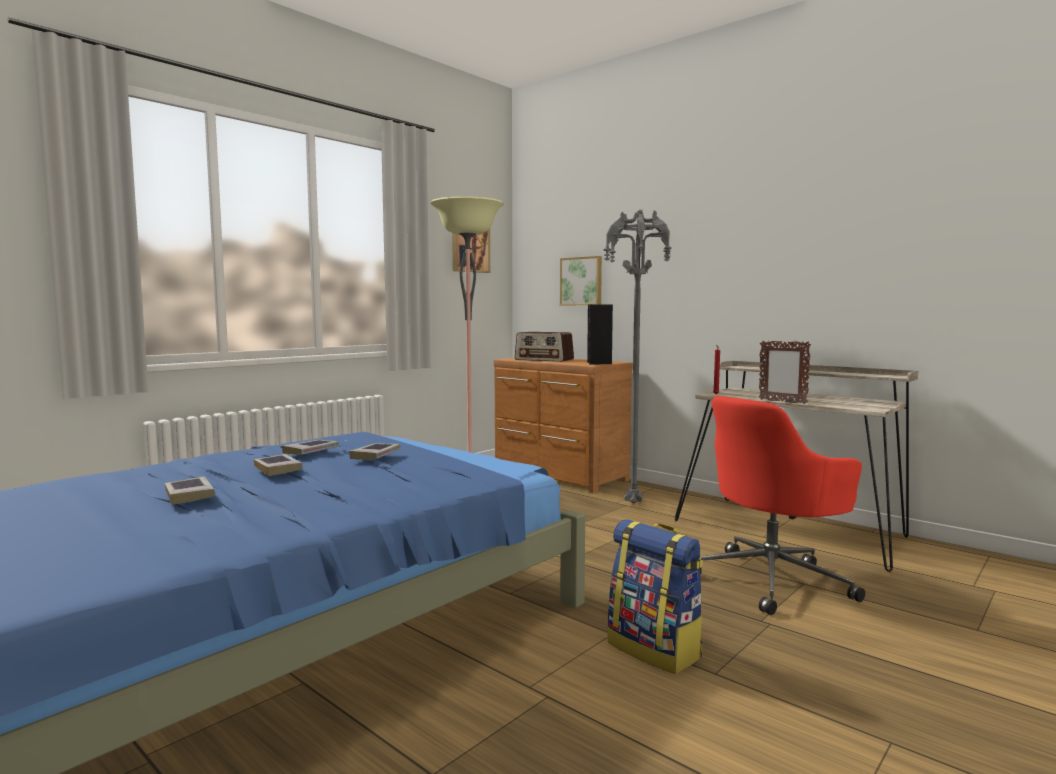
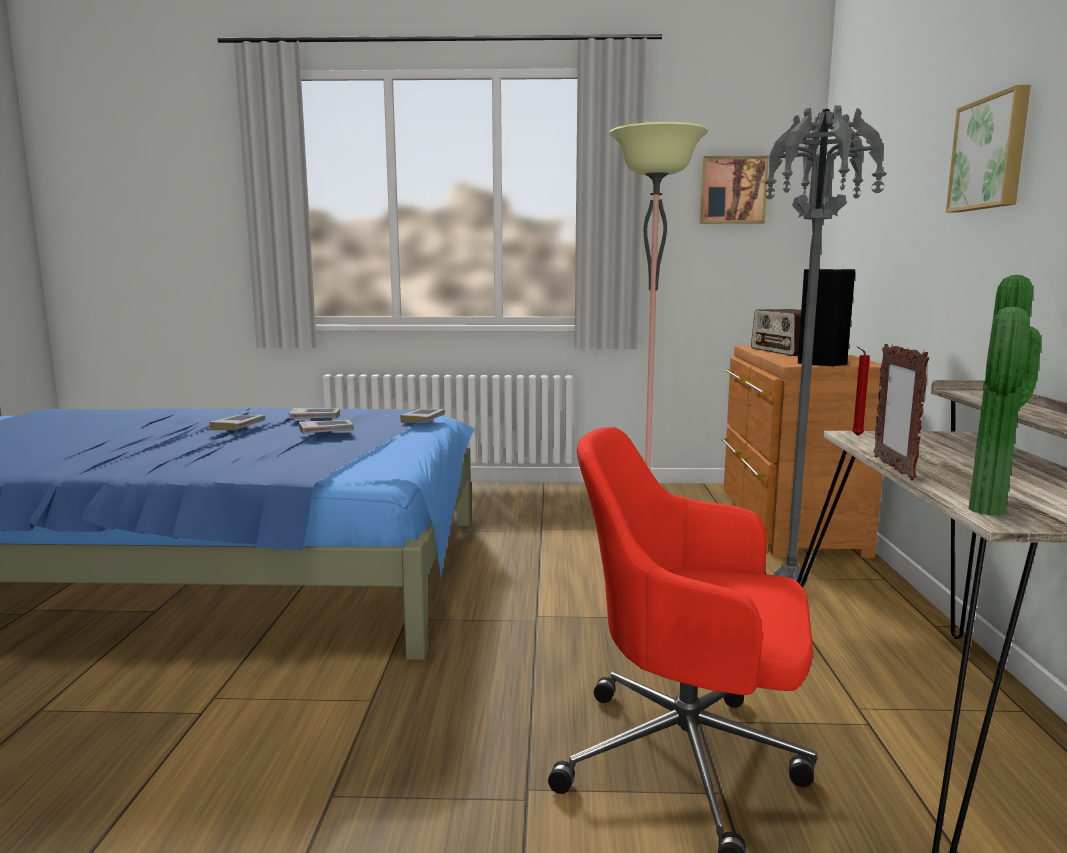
camera: 50 degrees right, 5 degrees up
(189, 495) = (136, 432): book -> book (423, 420)
(582, 281) = (866, 231): picture -> picture (991, 153)
(655, 649) = (356, 738): backpack -> none
(860, 407) = (994, 511): none -> potted plant

